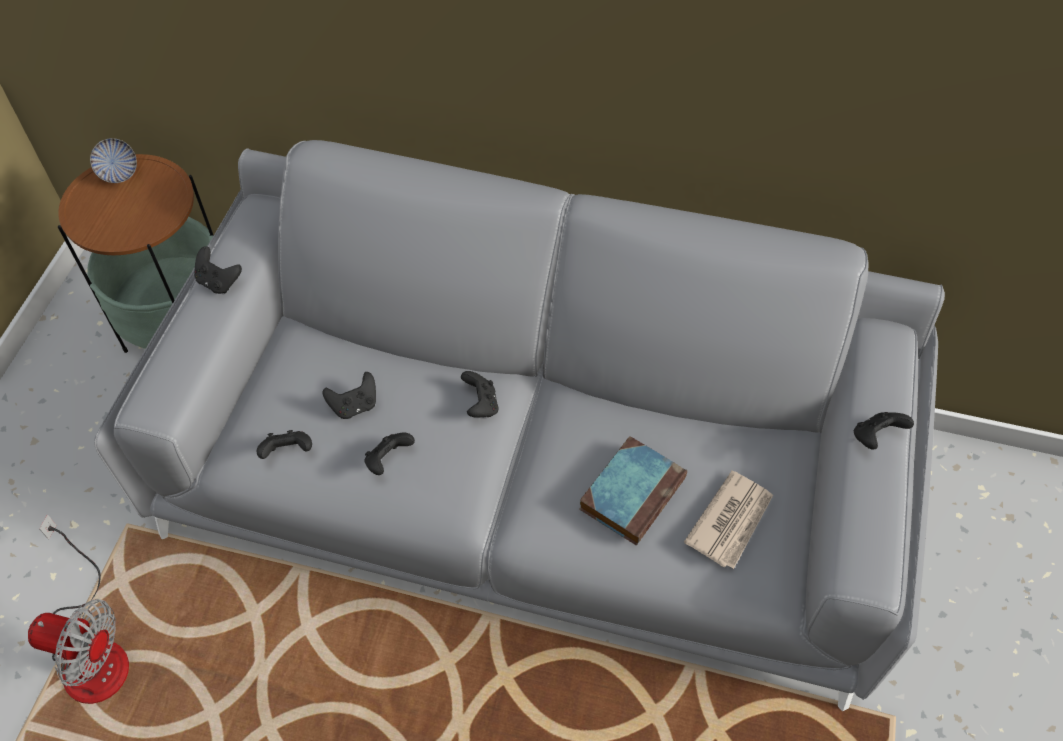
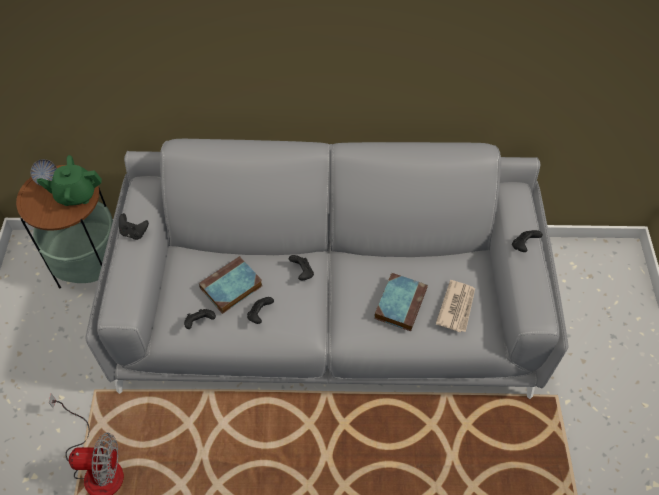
camera: 15 degrees left, 0 degrees up
(154, 205) = (76, 194): none -> green teapot
(354, 405) = (230, 288): black game controller -> book

